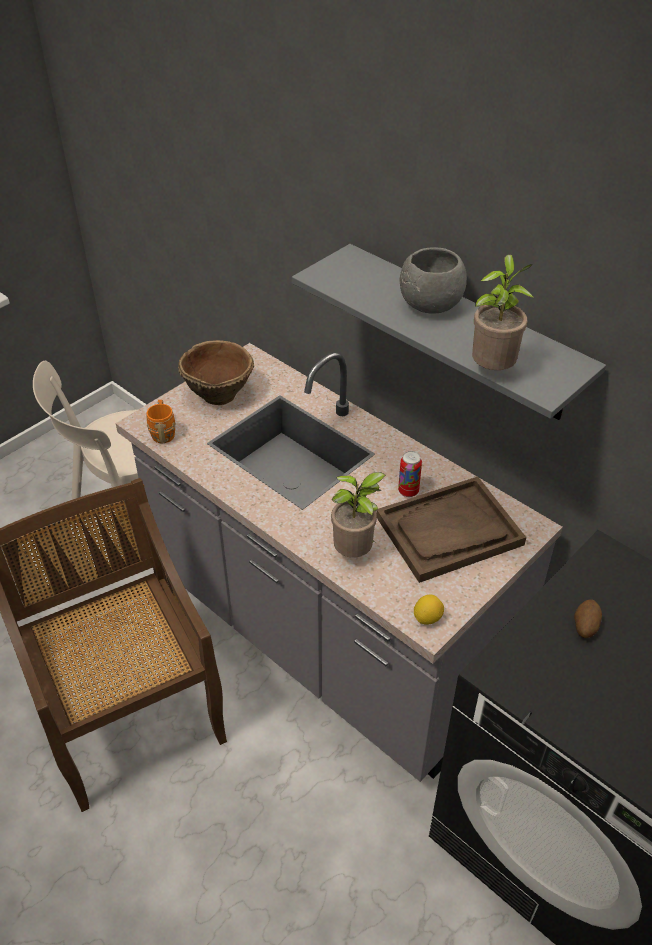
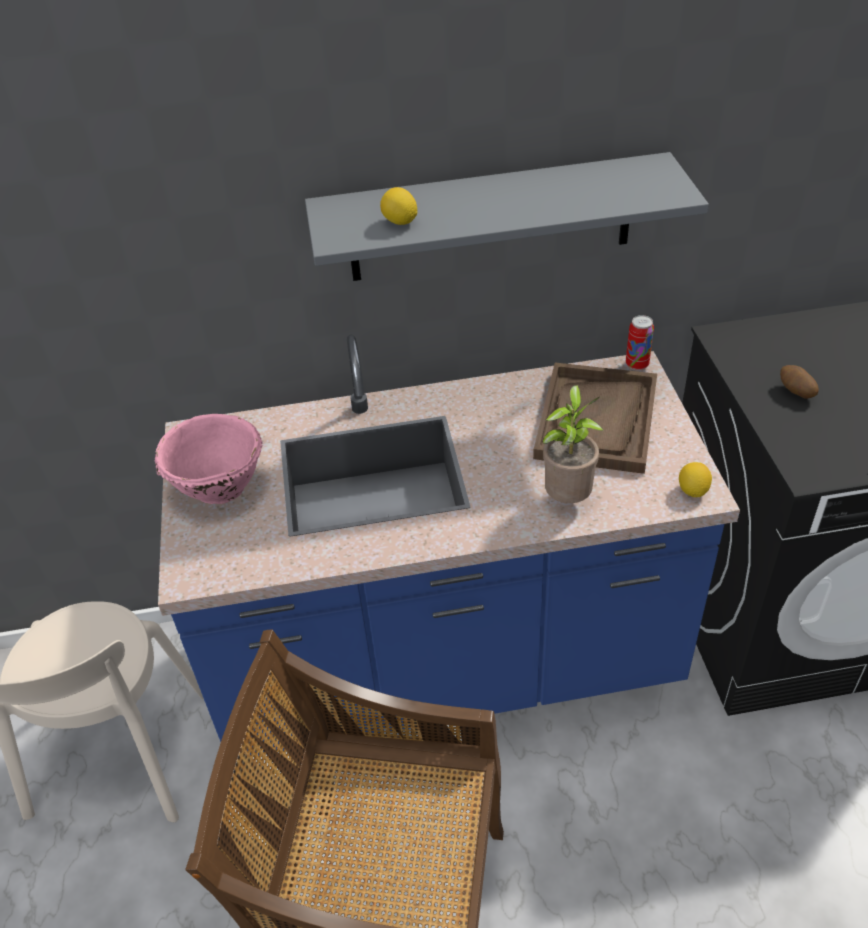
camera: 50 degrees left, 0 degrees up
(163, 432) = (227, 565): orange mug -> none
(218, 393) = (218, 487): brown bowl -> pink bowl
(326, 635) = (447, 663): grey counter -> blue counter
(364, 289) = (399, 222): none -> lemon
(408, 491) = (520, 419): can -> can (637, 364)
(431, 305) = (478, 197): grey bowl -> none
(492, 370) = (618, 207): potted plant -> none

